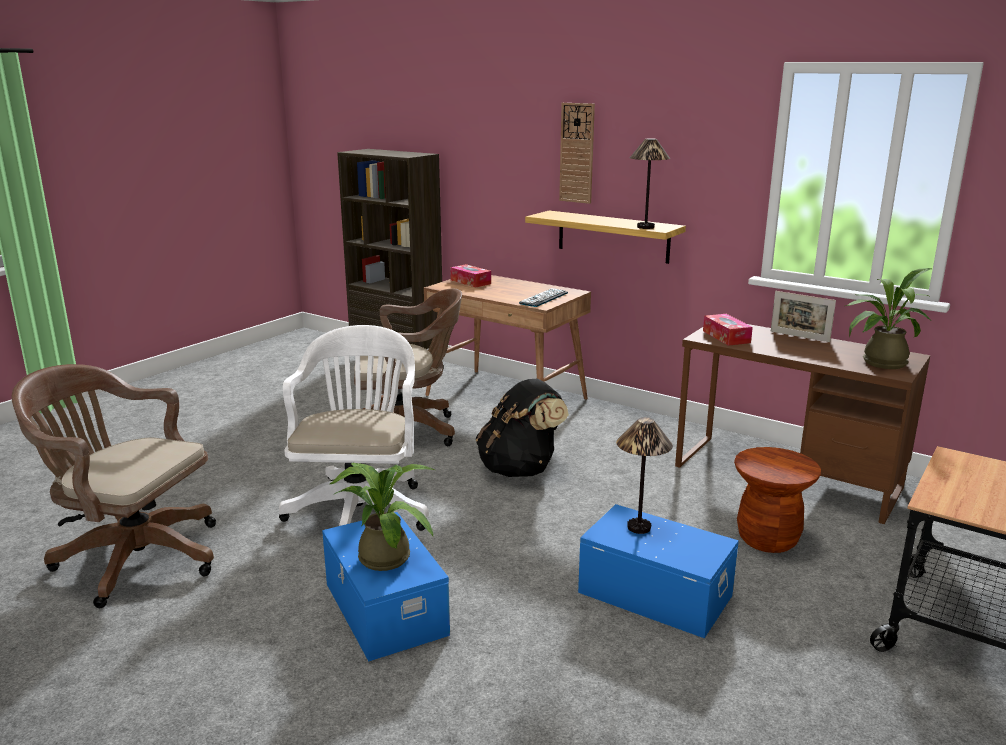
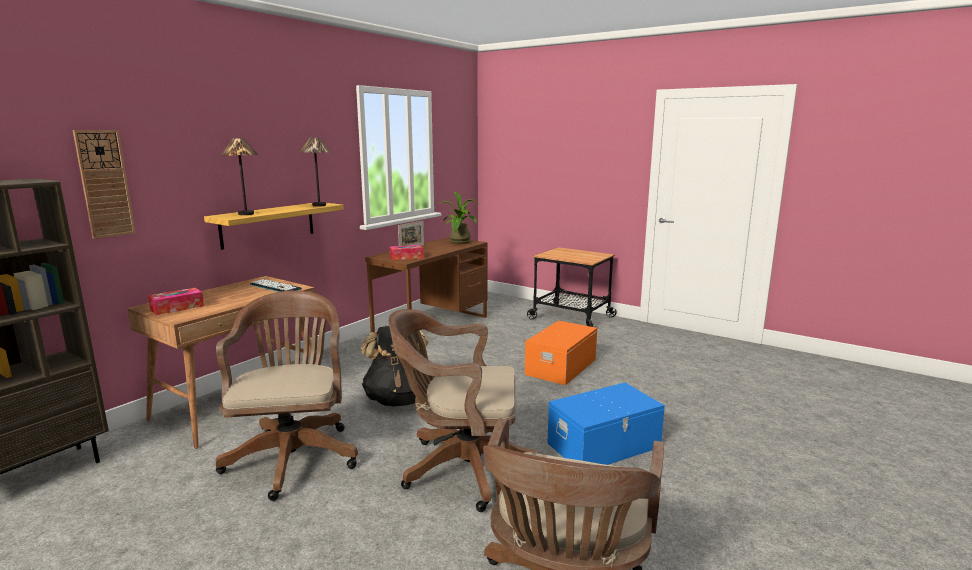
camera: 90 degrees left, 5 degrees down
(360, 509) = (461, 468): white office chair -> brown office chair
(383, 555) = (610, 402): potted plant -> none
(577, 153) = (225, 157): wall clock -> wall clock (104, 184)
(638, 527) = (552, 337): table lamp -> table lamp (246, 214)
(655, 593) = (560, 367): blue storage box -> orange storage box
(767, 539) = (502, 339): brown stool -> none

